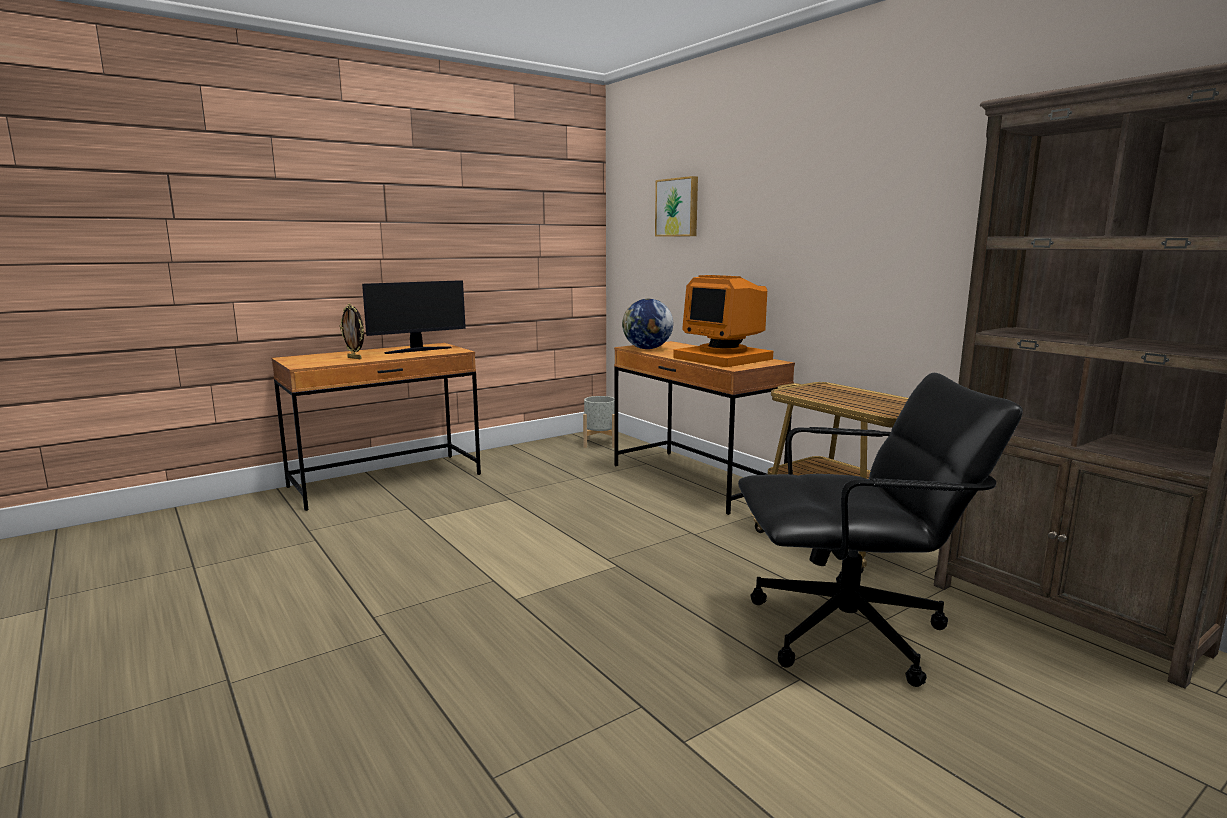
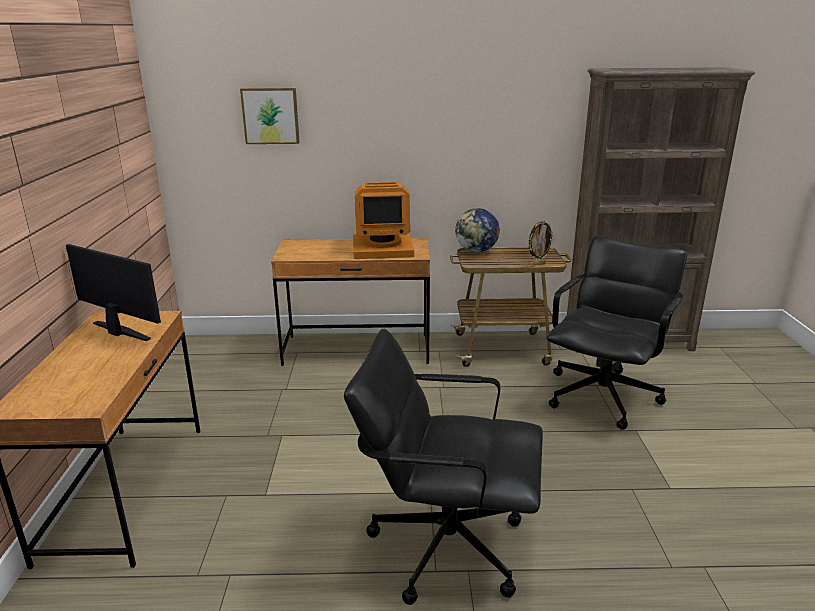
camera: 55 degrees left, 10 degrees up
(355, 358) = (101, 370): picture frame -> picture frame (538, 264)
(416, 611) = (445, 545): none -> black office chair
(418, 350) = (119, 332): monitor -> monitor turned 60 degrees counterclockwise
(600, 443) = (220, 352): grey planter -> none
(647, 349) = (302, 255): globe -> globe (476, 251)

